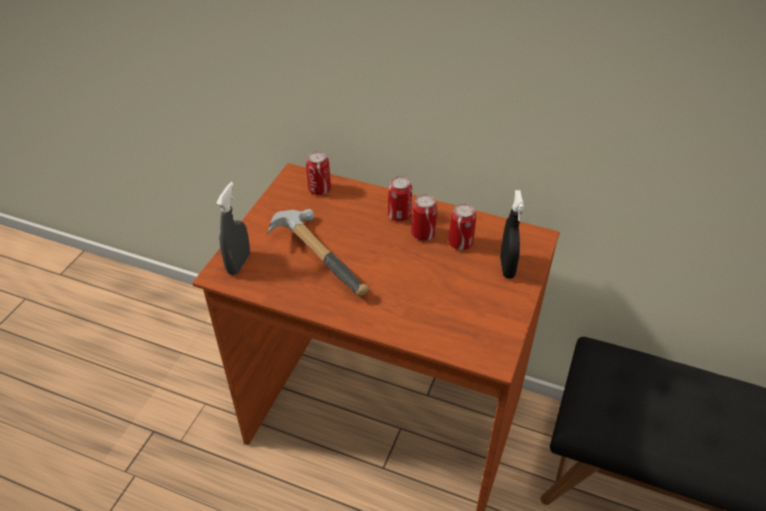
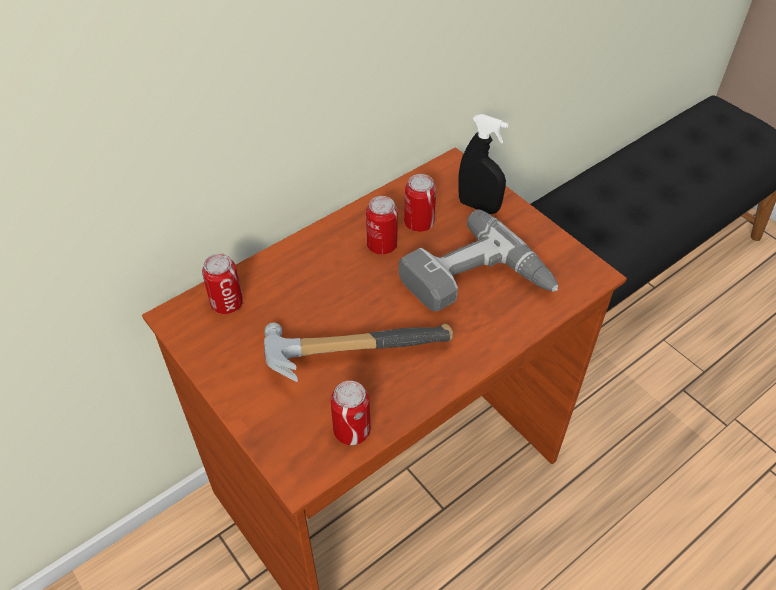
camera: 60 degrees left, 5 degrees up
(238, 264) = (298, 443): grey spray bottle -> none
(399, 215) = (336, 251): can -> can (352, 430)
(428, 295) = (477, 283): none -> power drill

